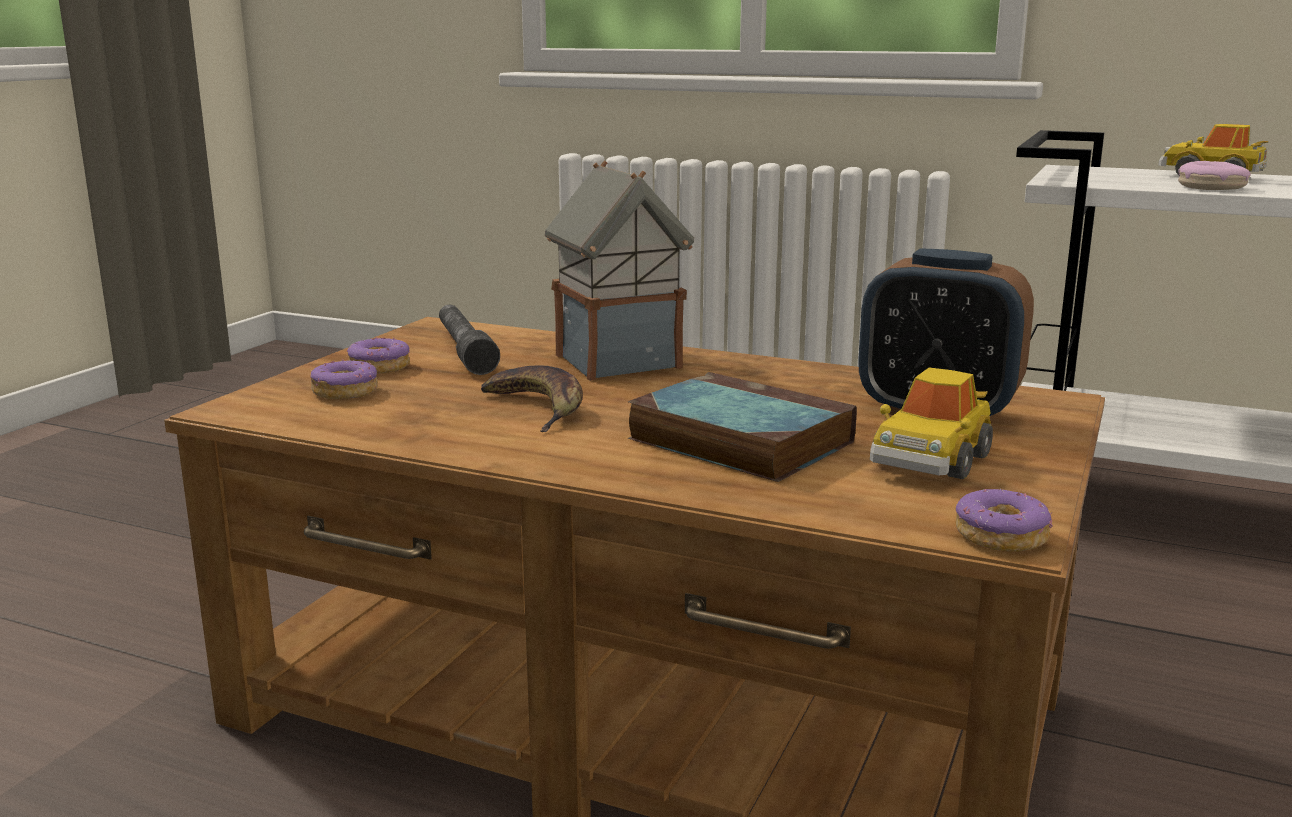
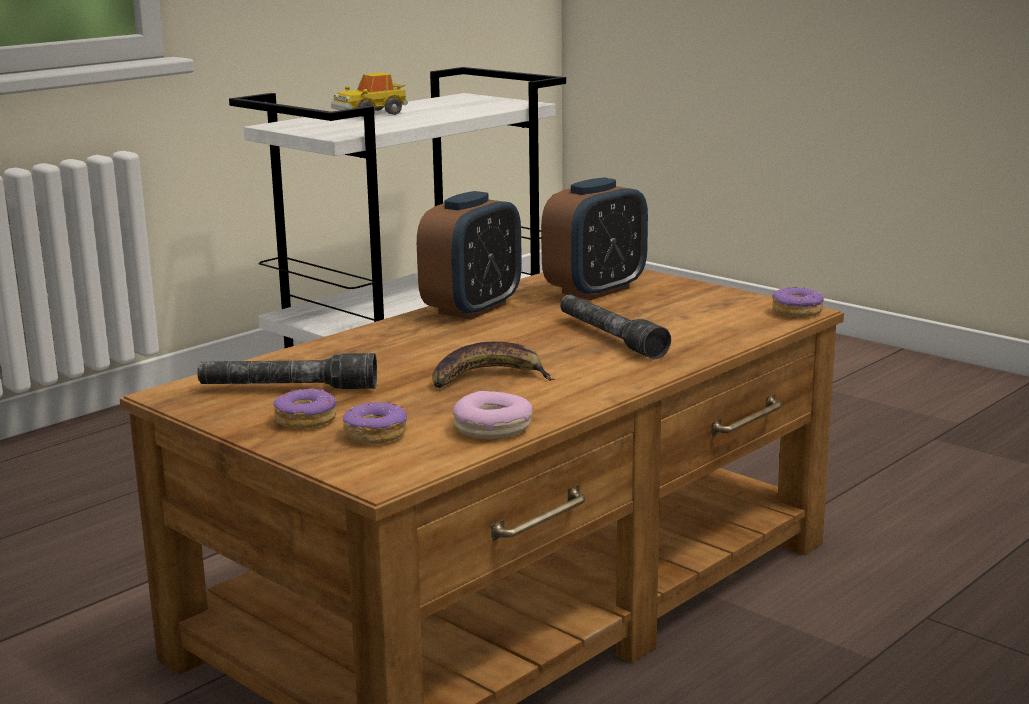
camera: 70 degrees left, 0 degrees up
(620, 362) = (391, 345): toy house -> none
(735, 440) = (610, 337): book -> grey flashlight
(783, 372) = (472, 309): none -> alarm clock
(930, 460) = (679, 305): toy car -> none
(1211, 187) = (414, 120): donut -> donut (493, 428)

